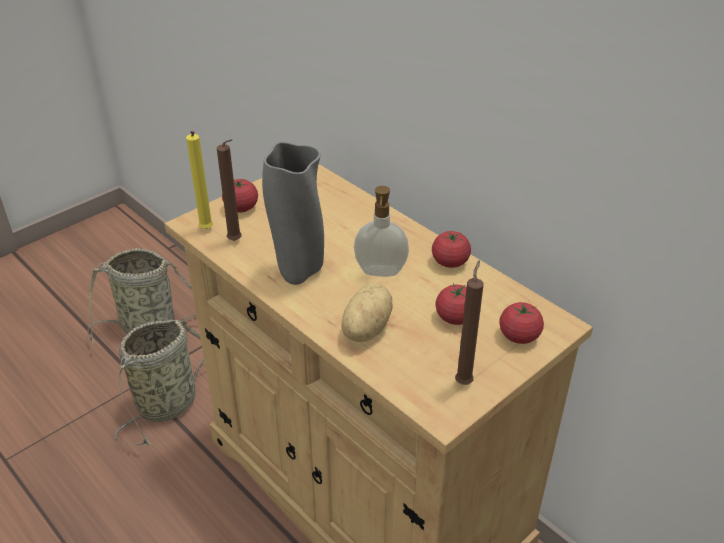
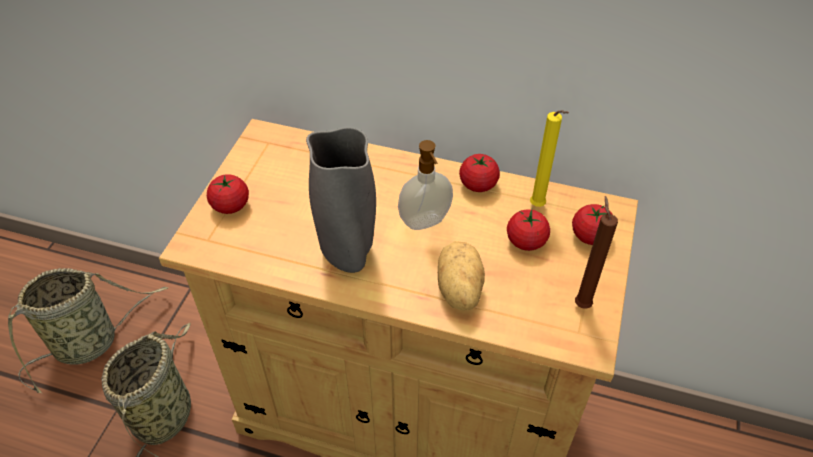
camera: 30 degrees left, 10 degrees up
(206, 230) = (214, 248): yellow candle -> yellow candle (539, 207)
(236, 241) = (257, 247): brown candle -> none

